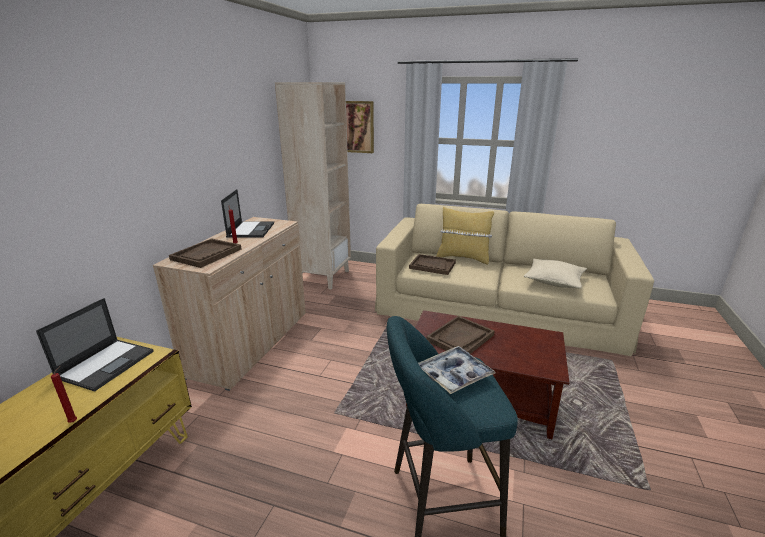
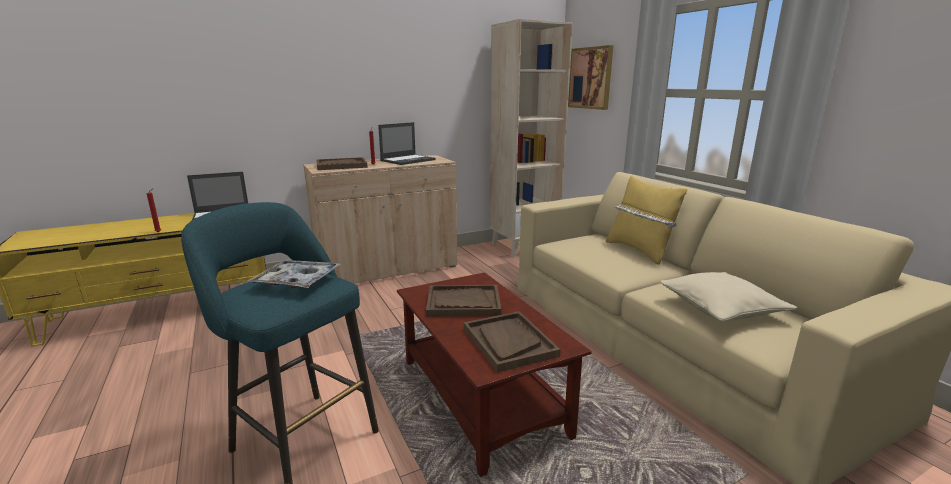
camera: 45 degrees right, 5 degrees down
(432, 265) = (583, 246): brown tray -> brown tray (508, 342)

